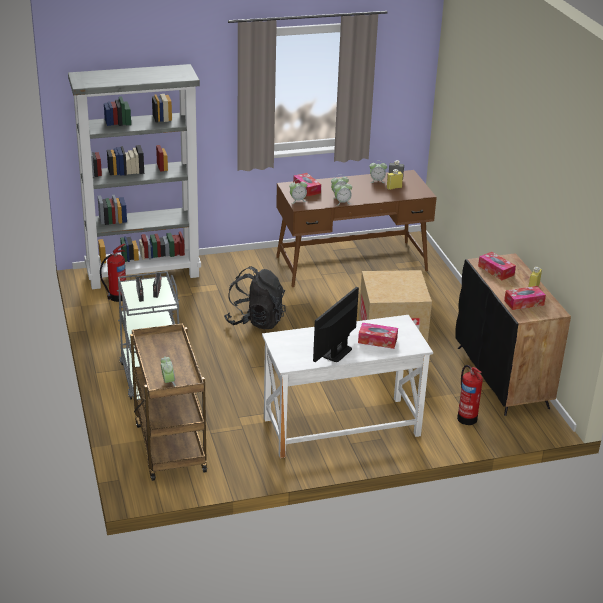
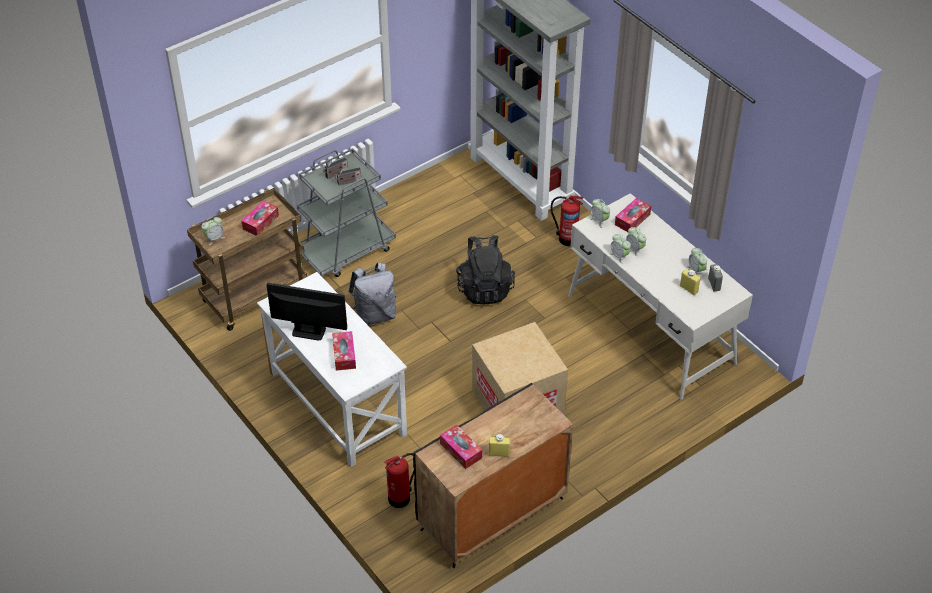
camera: 70 degrees right, 15 degrees up
(116, 297) = (467, 179): fire extinguisher -> fire extinguisher (566, 238)
(247, 382) = (375, 315): none -> grey backpack
(352, 264) = (650, 329): brown desk -> white desk
(496, 270) = (519, 414): tissue box -> tissue box (260, 222)

